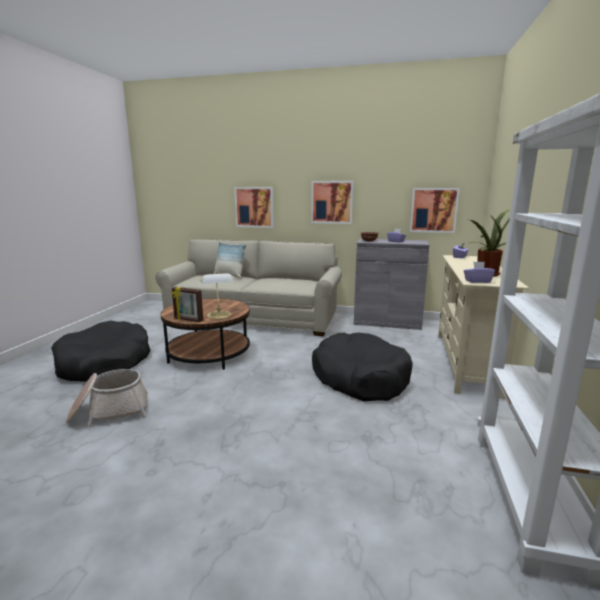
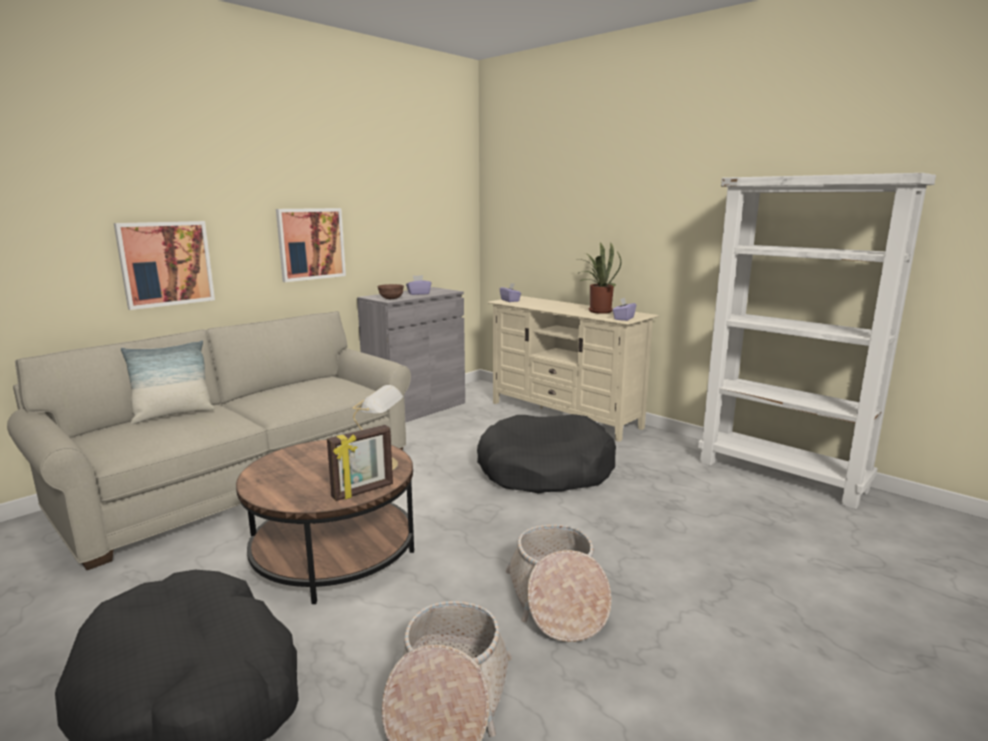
camera: 60 degrees left, 0 degrees up
(203, 419) = (557, 601): none -> basket
(433, 210) = (434, 246): picture -> none

